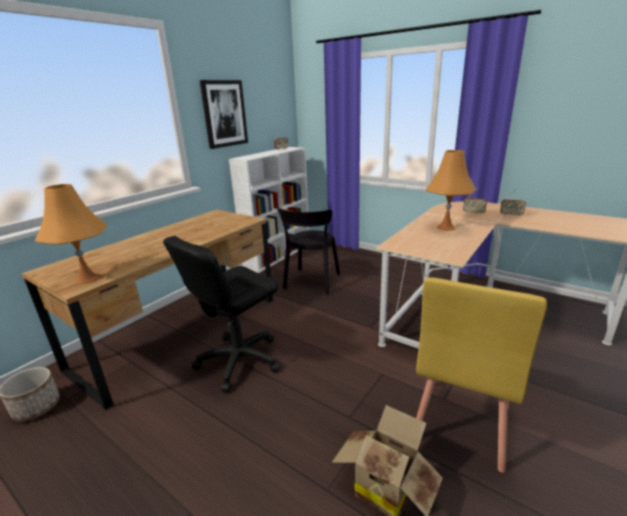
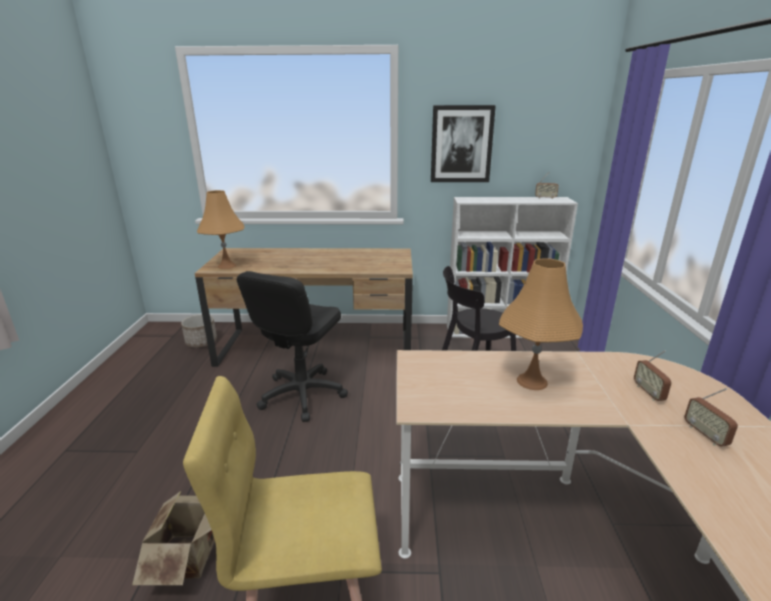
camera: 55 degrees right, 0 degrees up
(239, 360) = (302, 394): black office chair -> black office chair turned 75 degrees counterclockwise

